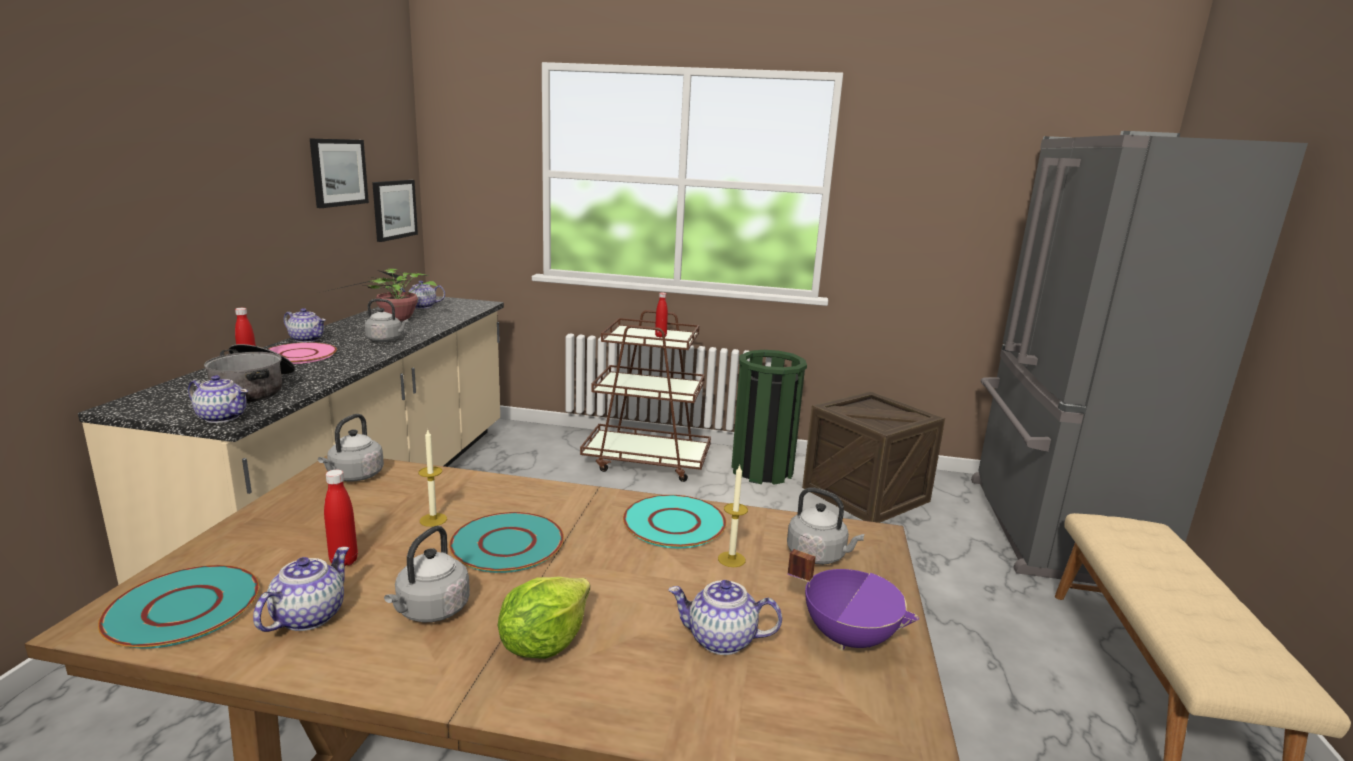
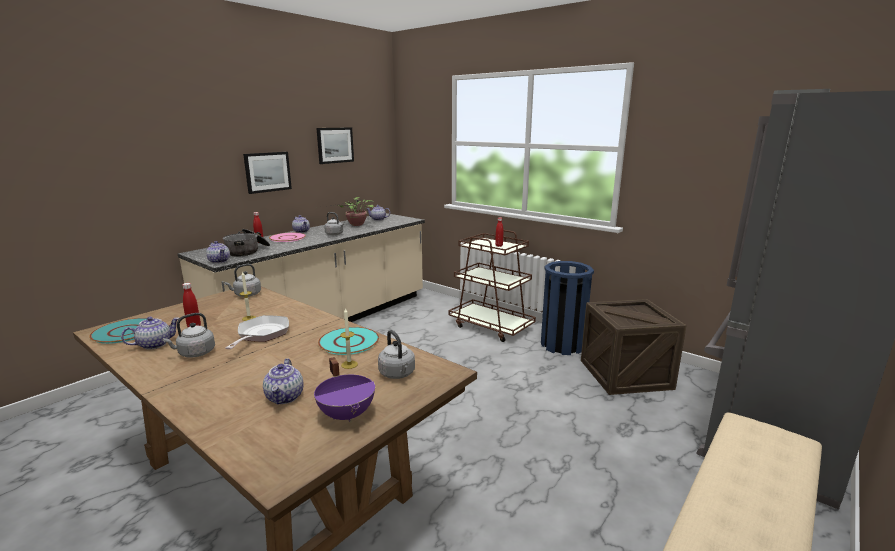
camera: 30 degrees right, 0 degrees up
(394, 209) = (374, 165): picture -> picture (267, 172)
(507, 544) = (261, 334): turquoise plate -> frying pan
(544, 642) = (215, 377): lettuce -> none
(721, 640) = (285, 397): teapot -> teapot turned 135 degrees counterclockwise
(762, 470) = (562, 345): green trash can -> blue trash can

